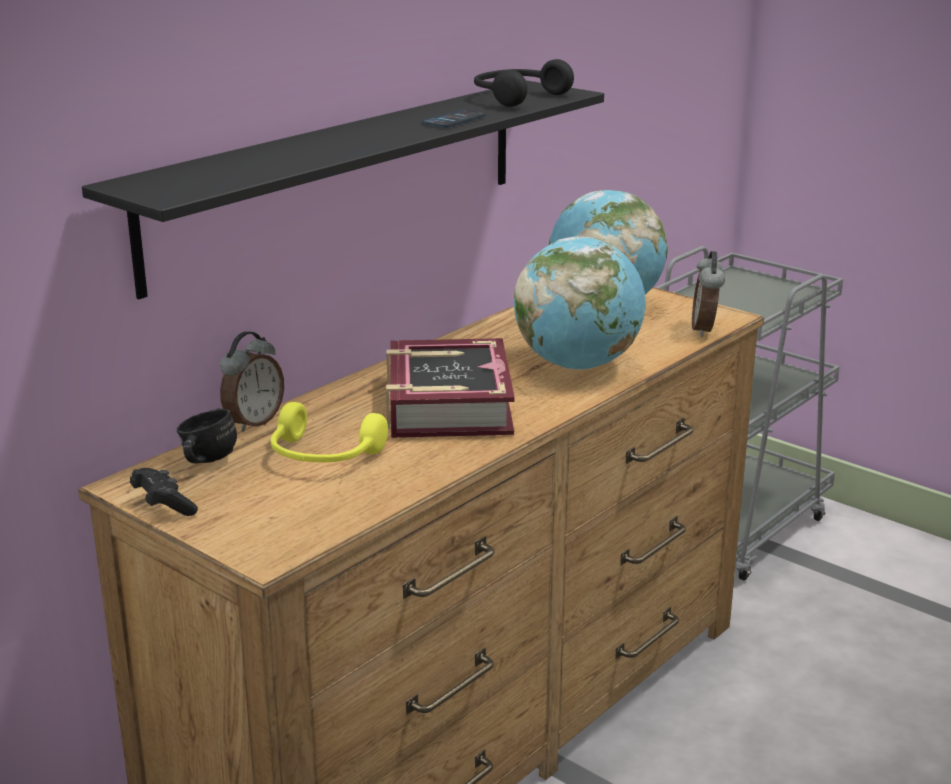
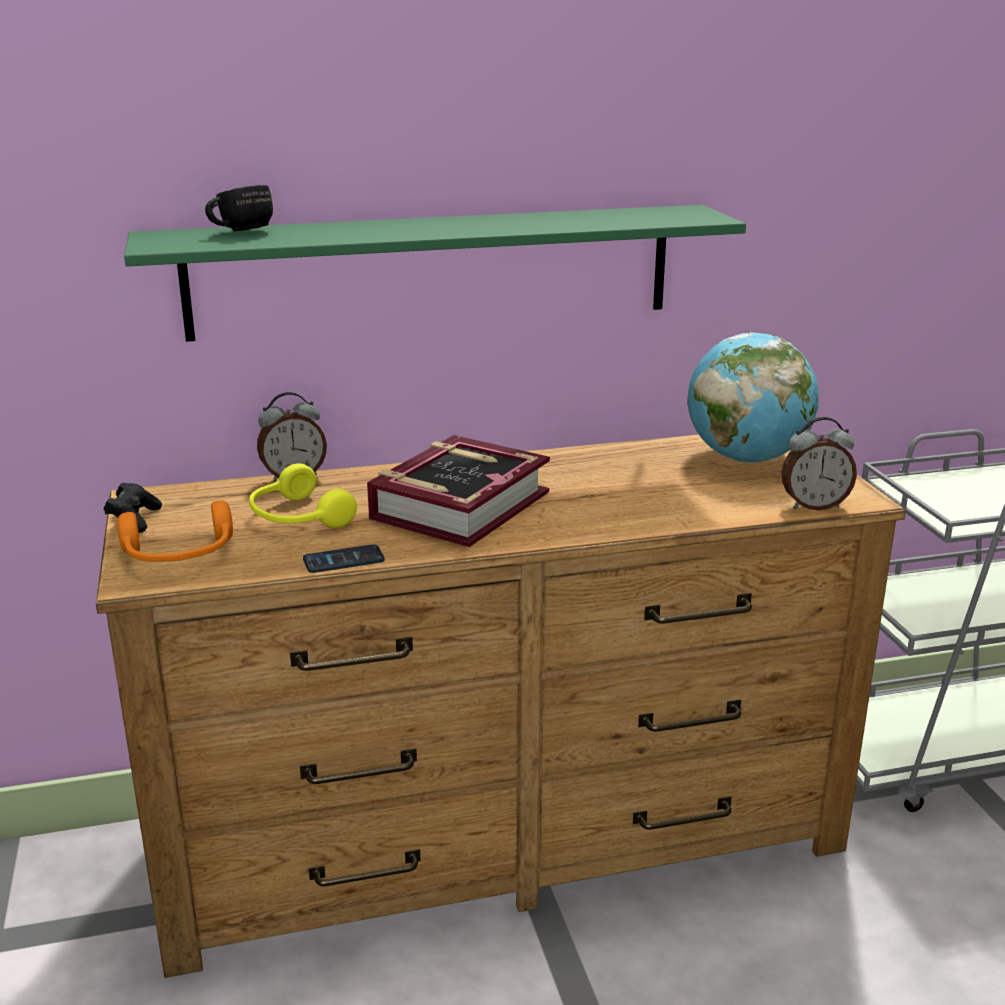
camera: 35 degrees right, 0 degrees up
(204, 461) = (212, 496): black mug -> black mug (239, 232)
(271, 522) = (179, 555): none -> orange headphones
(341, 179) = (433, 271): black shelf -> green shelf
(454, 120) = (532, 226): phone -> phone (343, 560)
(516, 97) = (645, 216): black headphones -> none
(577, 365) = (629, 504): globe -> none
(705, 329) = (814, 505): alarm clock -> alarm clock turned 135 degrees counterclockwise

